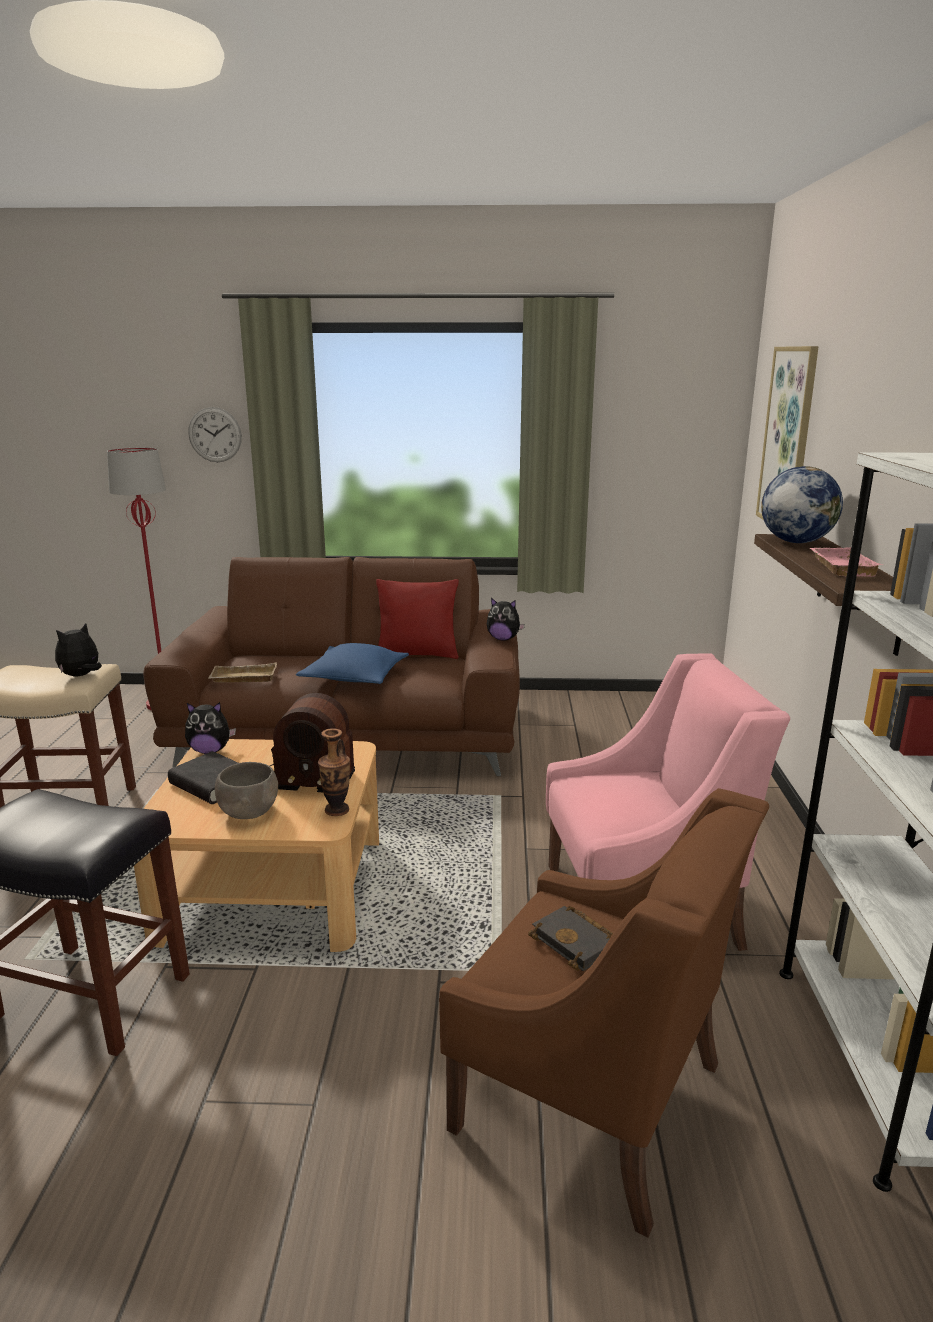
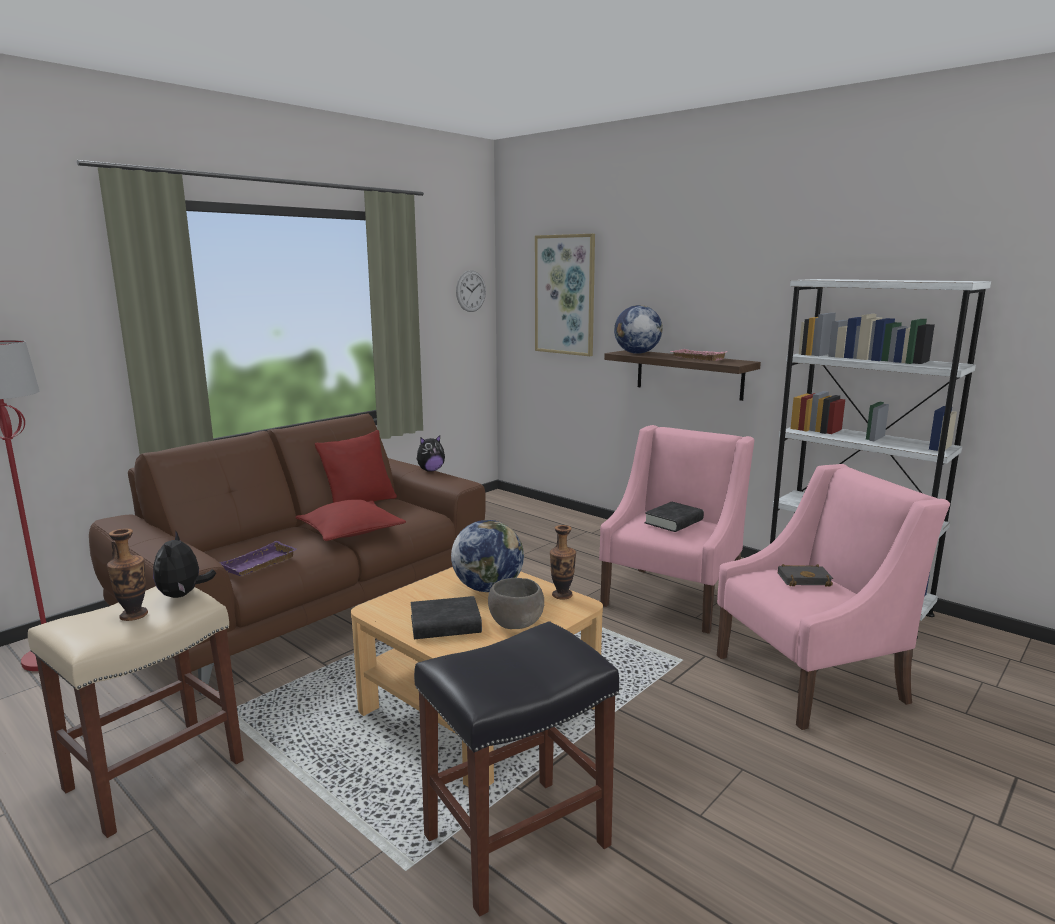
camera: 50 degrees left, 5 degrees down
(42, 678) = (134, 615): none -> vase
(210, 751) = (381, 611): plush toy -> none
(215, 434) = (59, 321): wall clock -> wall clock (471, 291)
(242, 678) = (259, 565): beige tray -> purple tray
(308, 772) = (488, 588): radio -> globe
(354, 677) = (351, 531): blue pillow -> red pillow
(591, 1098) = (811, 677): brown armchair -> pink armchair
(627, 797) = (673, 522): none -> black book

